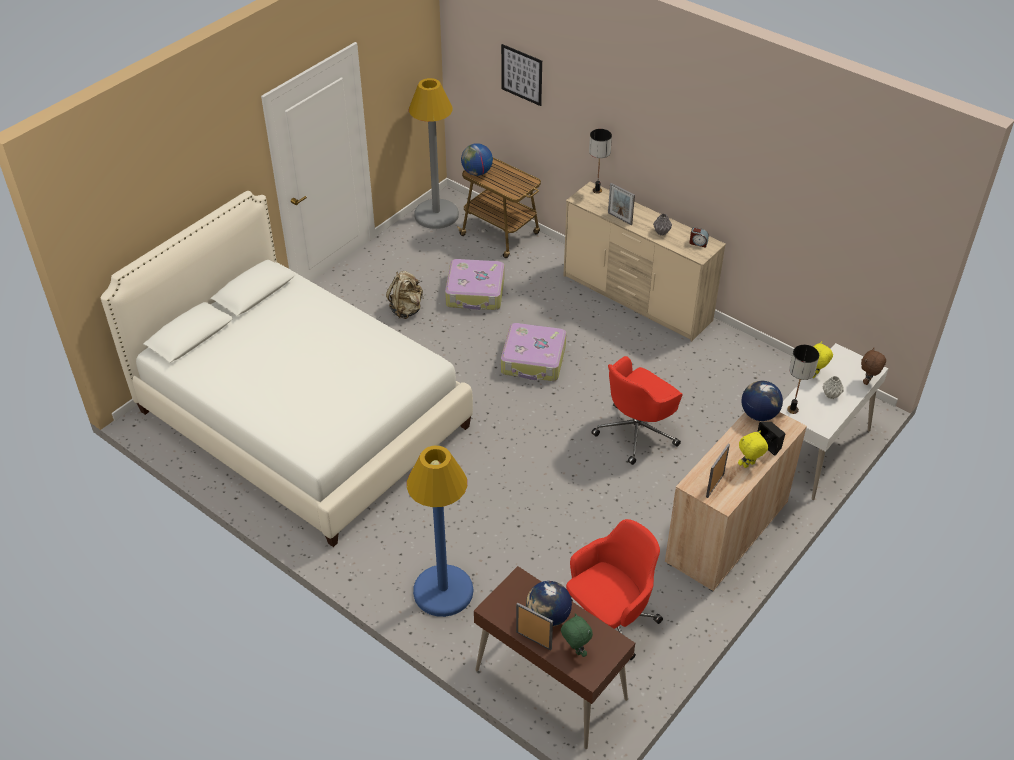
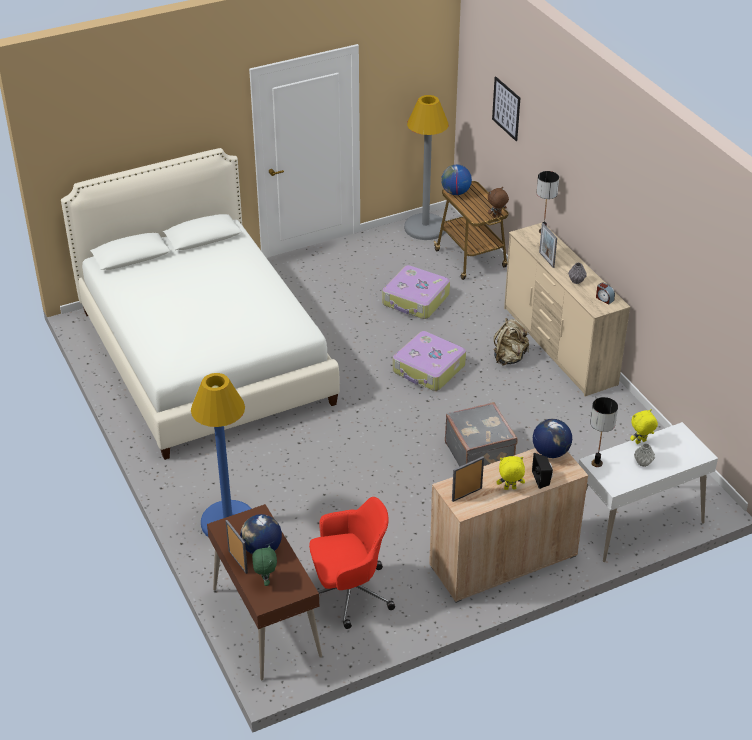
camera: 25 degrees right, 5 degrees down
(406, 309) = (347, 297): beige backpack -> beige backpack (509, 358)
(637, 432) = (480, 454): red office chair -> grey suitcase
(868, 382) = (688, 463): brown plush toy -> brown plush toy (496, 216)

